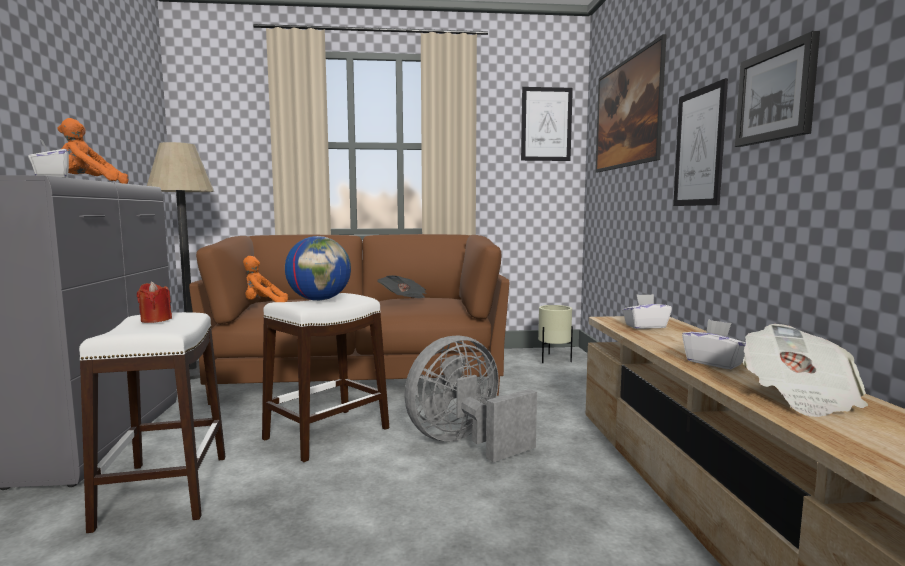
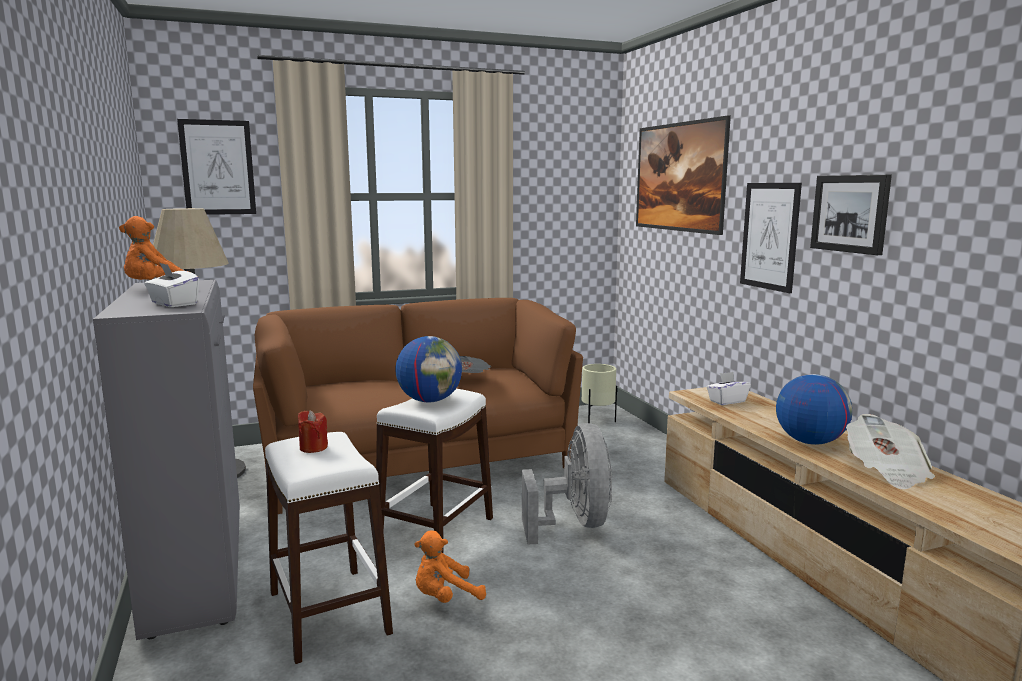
camera: 15 degrees left, 5 degrees up
(261, 305) = (316, 397): orange plush toy -> orange plush toy (445, 597)
(465, 442) = (574, 524): grey fan -> grey fan turned 135 degrees clockwise
(546, 124) = (580, 170): picture -> picture (218, 167)
(714, 363) = (809, 442): white tissue box -> globe

